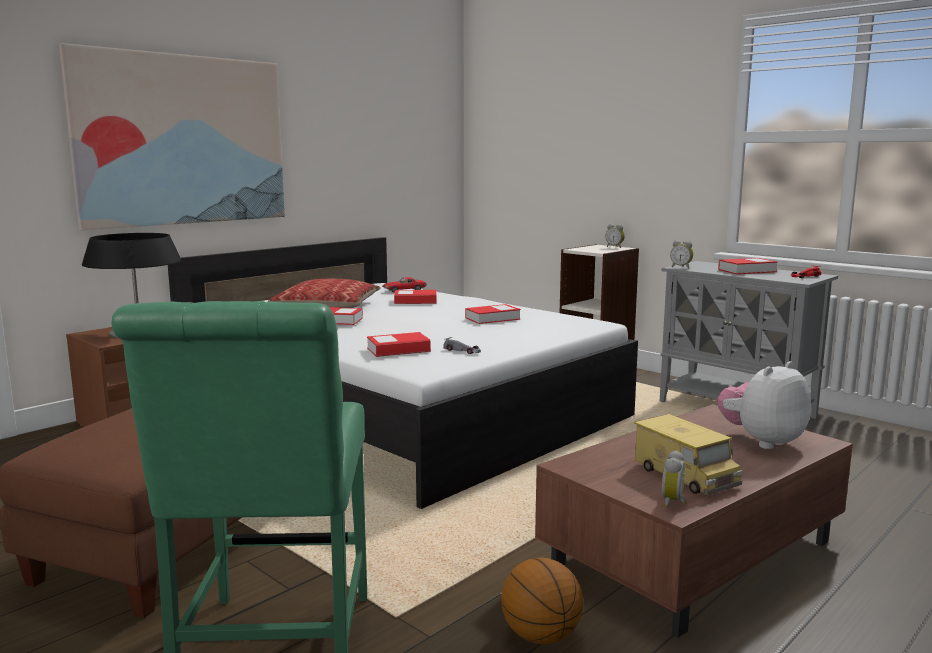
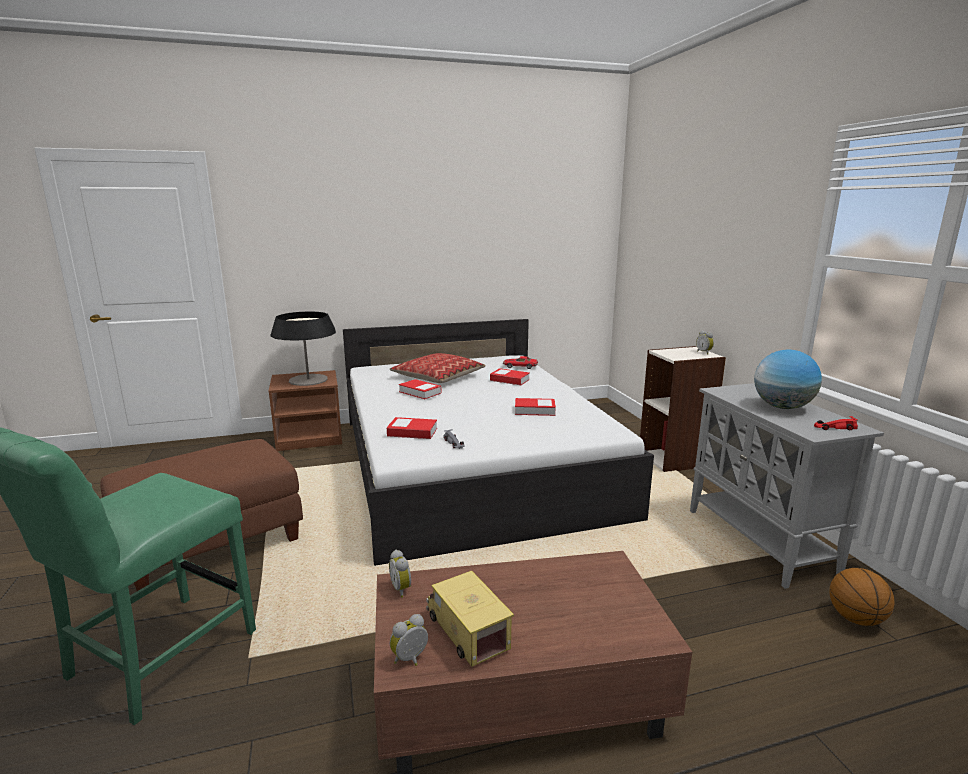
camera: 30 degrees right, 5 degrees up
(183, 140) = (358, 245): picture -> none
(541, 636) = (308, 722): basketball -> basketball (855, 619)
(681, 267) = (720, 391): alarm clock -> alarm clock (402, 589)
(685, 475) = (467, 631): toy truck -> toy truck turned 150 degrees clockwise
(747, 271) = (782, 407): book -> globe
(761, 441) = (598, 614): plush toy -> none

